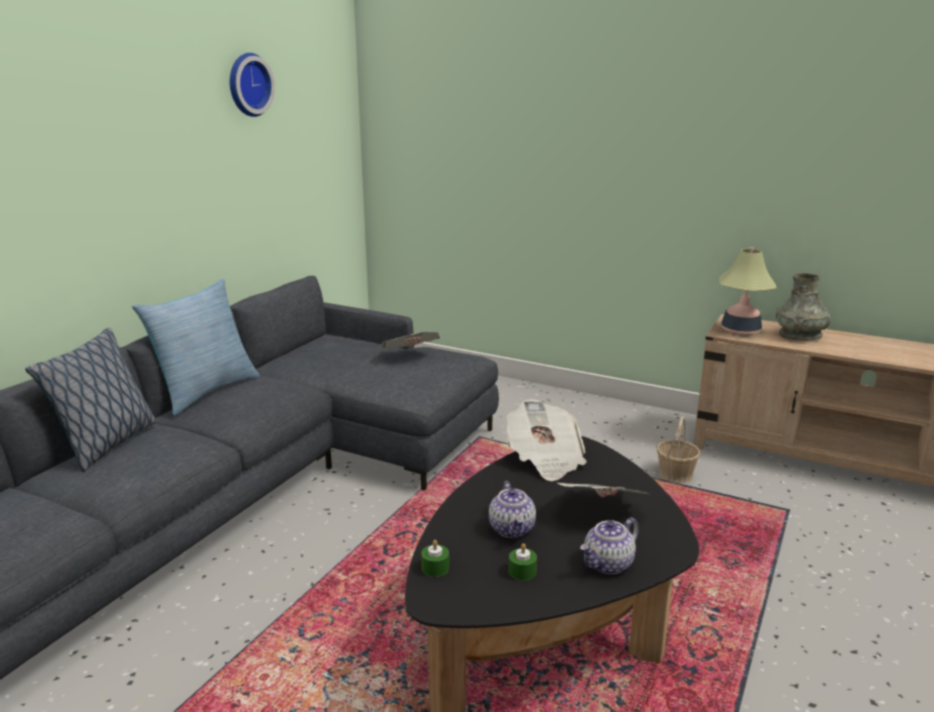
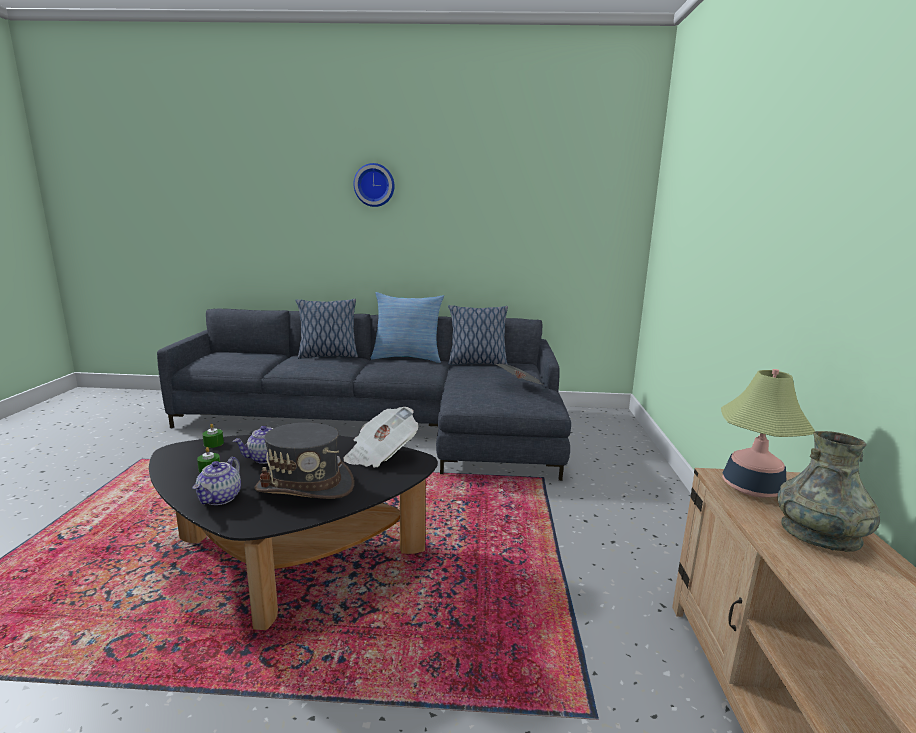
camera: 65 degrees right, 5 degrees down
(247, 85) = (521, 177): wall clock -> wall clock (374, 185)
(288, 358) = (476, 363): none -> pillow
(602, 510) = (305, 486): newspaper -> grey hat
(608, 564) = (220, 498): teapot -> teapot turned 105 degrees counterclockwise
(676, 474) = (593, 600): basket -> none

